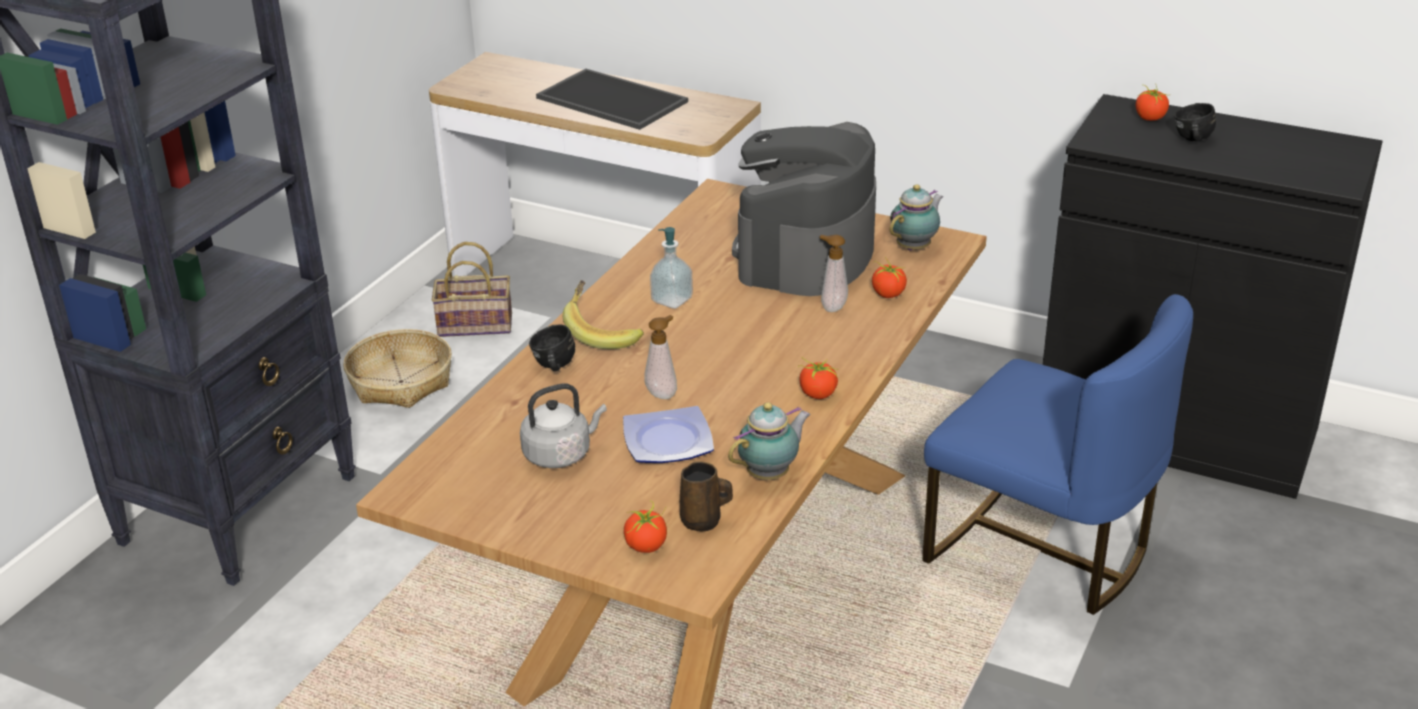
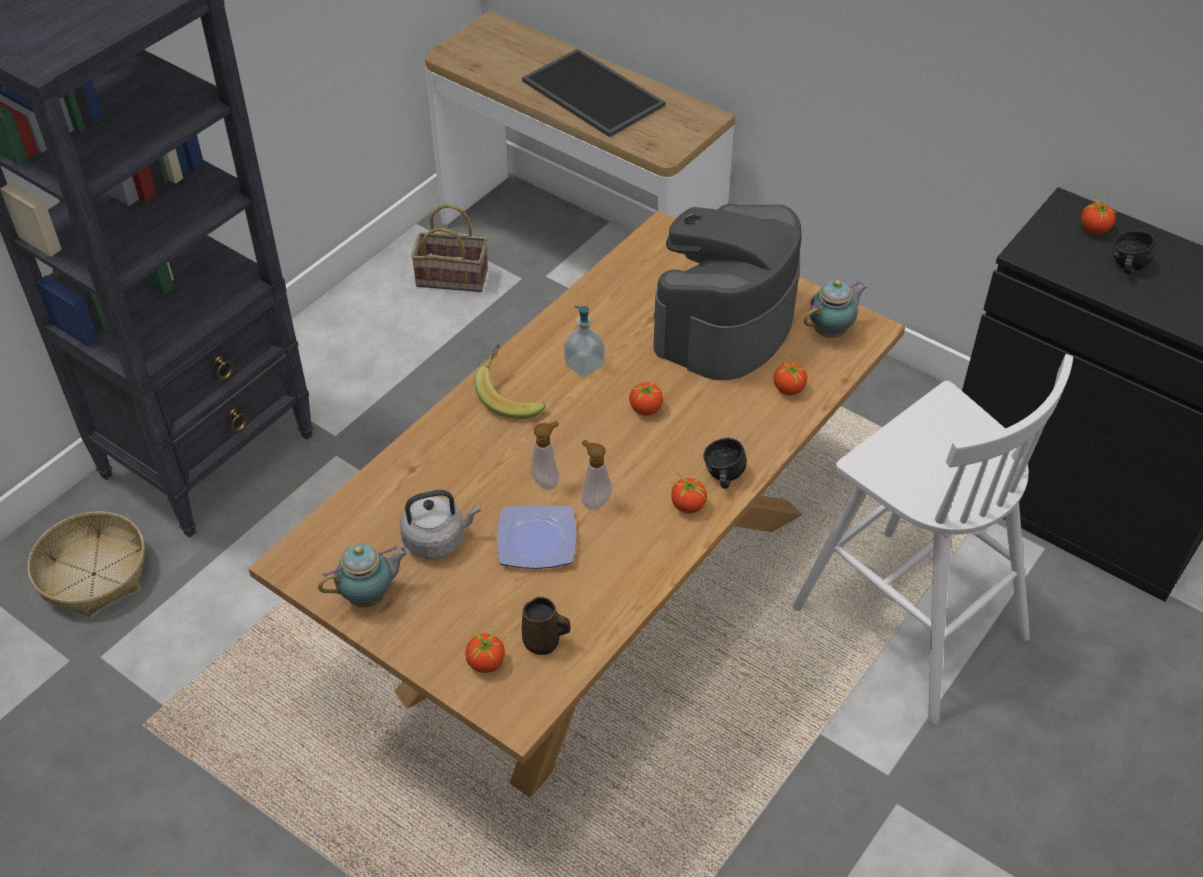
camera: 10 degrees right, 15 degrees up
(400, 381) = (373, 333): basket -> basket (94, 573)
(552, 367) = (455, 432): black mug -> black mug (722, 477)
(748, 326) = (646, 409): none -> tomato
(770, 474) = (619, 596): teapot -> teapot (370, 596)
(831, 307) = (730, 397): soap dispenser -> soap dispenser (594, 500)
(1041, 550) = (905, 620): blue chair -> white stool

